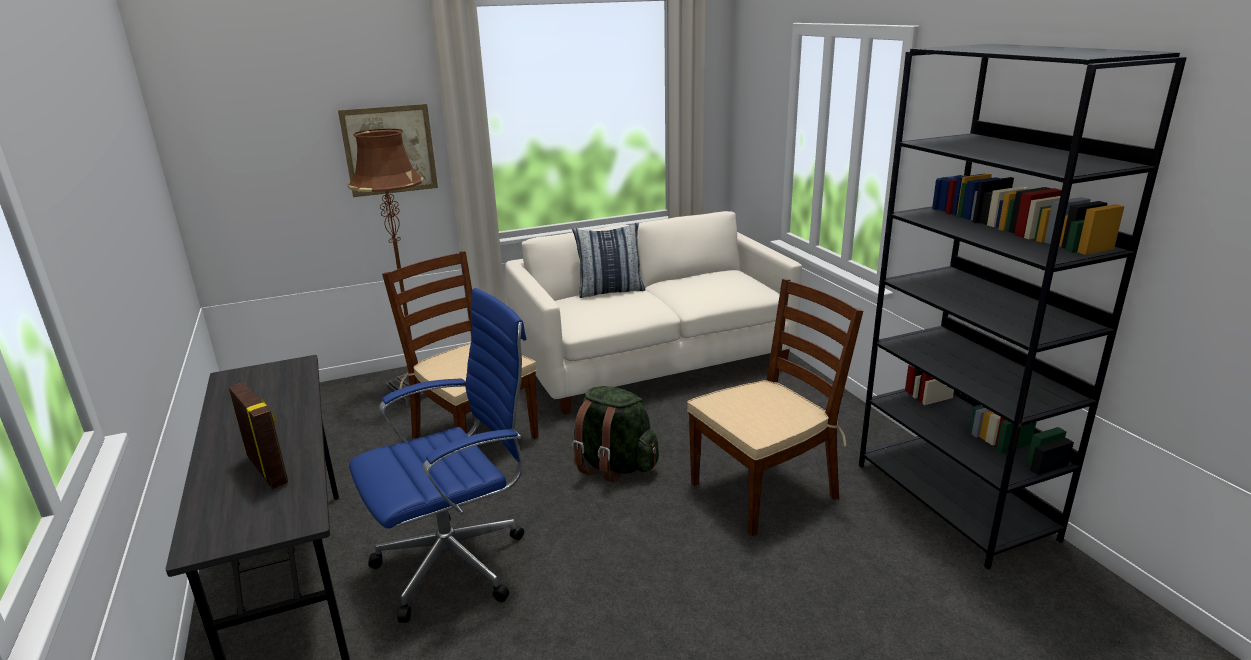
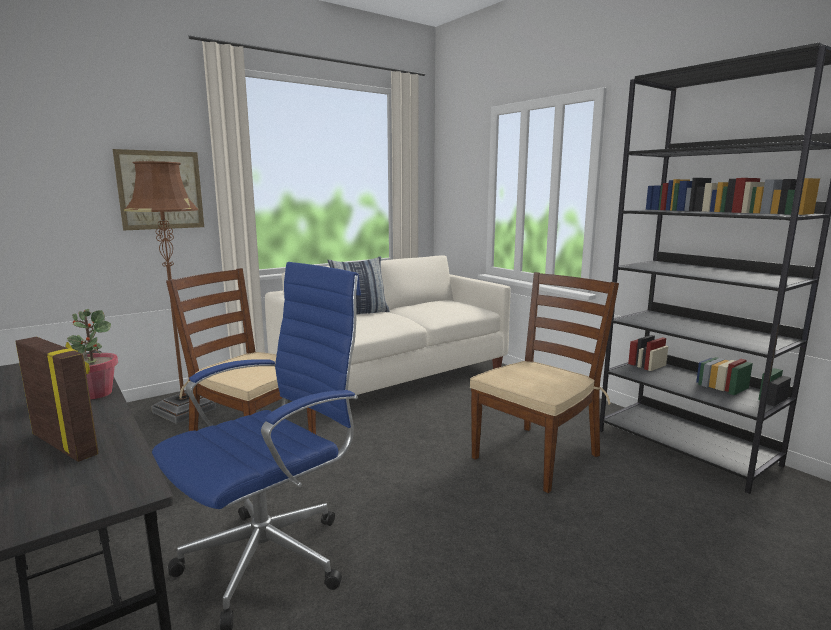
camera: 15 degrees left, 10 degrees down
(300, 414) = (96, 394): none -> potted plant
(614, 466) = (396, 452): green backpack -> none

